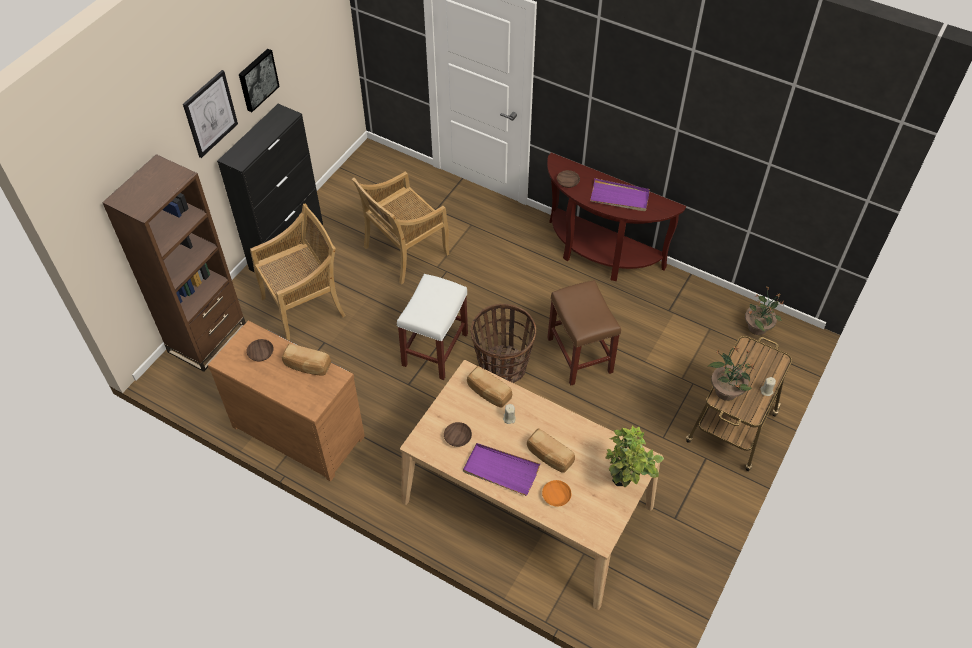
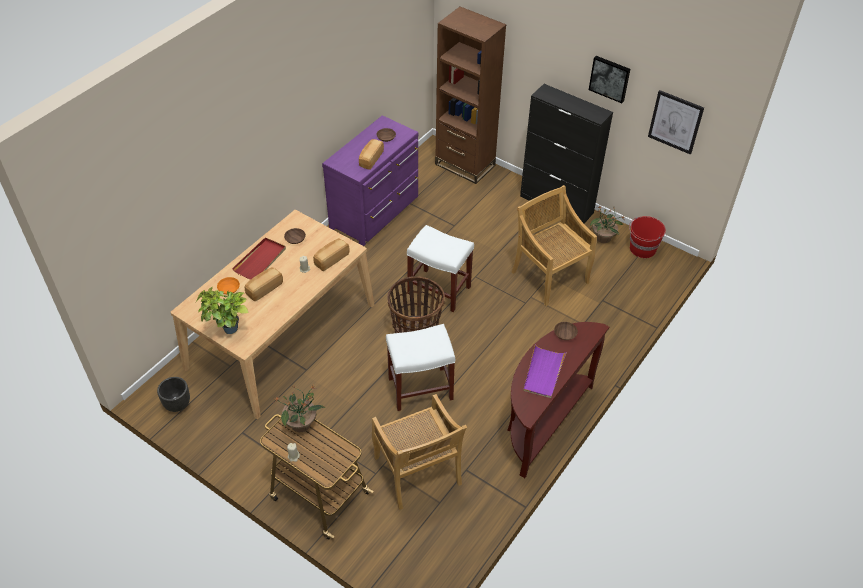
camera: 95 degrees right, 5 degrees down
(210, 114) = (560, 52): picture -> picture (675, 122)
(299, 428) = (376, 212): brown dresser -> purple dresser
(304, 306) = (492, 215): beige chair -> beige chair (418, 472)
(358, 176) = (642, 249): none -> red bucket
(500, 470) = (260, 260): purple tray -> red tray
(580, 356) = (419, 389): brown stool -> white stool
(653, 600) = (178, 404): none -> black planter
(757, 327) = (436, 548): potted plant -> potted plant (603, 238)

